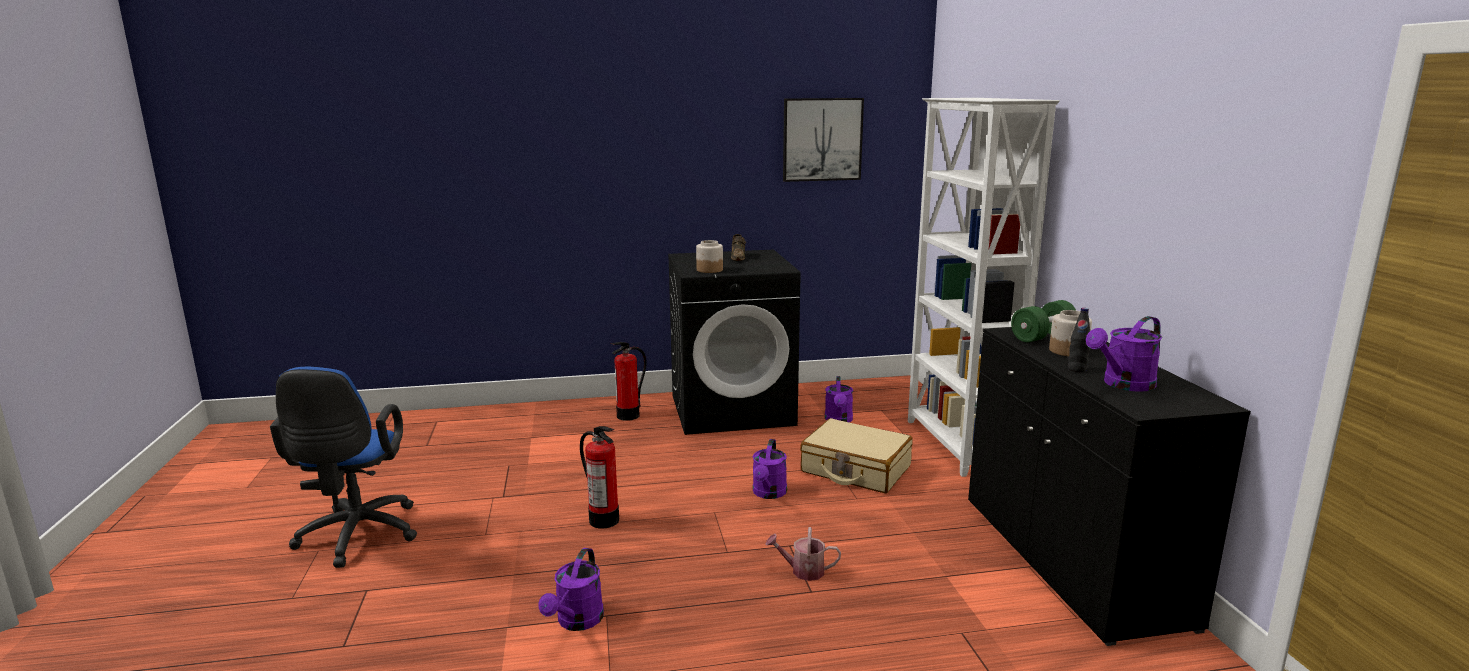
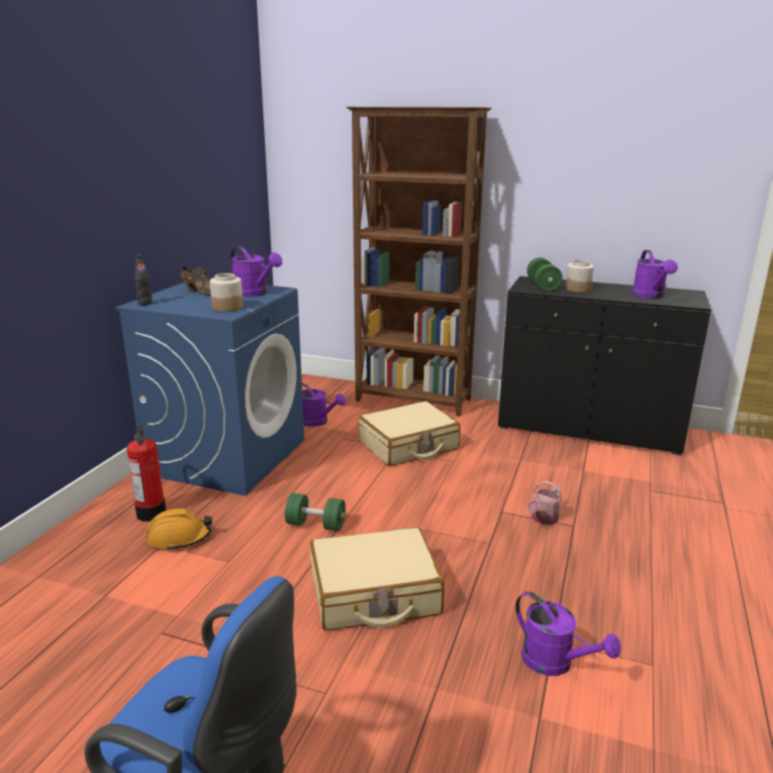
camera: 60 degrees left, 5 degrees up
(604, 520) = (374, 594): fire extinguisher -> beige suitcase
(609, 434) = (179, 538): none -> orange hard hat
(673, 471) = (315, 524): none -> green dumbbell
(732, 410) = (227, 456): black washing machine -> blue washing machine
(768, 494) = (410, 493): purple watering can -> purple watering can (255, 294)
(822, 139) = (208, 153): picture -> none
(957, 445) = (413, 401): white bookcase -> brown bookcase
(1077, 369) = (615, 296): black bottle -> black bottle (145, 303)

